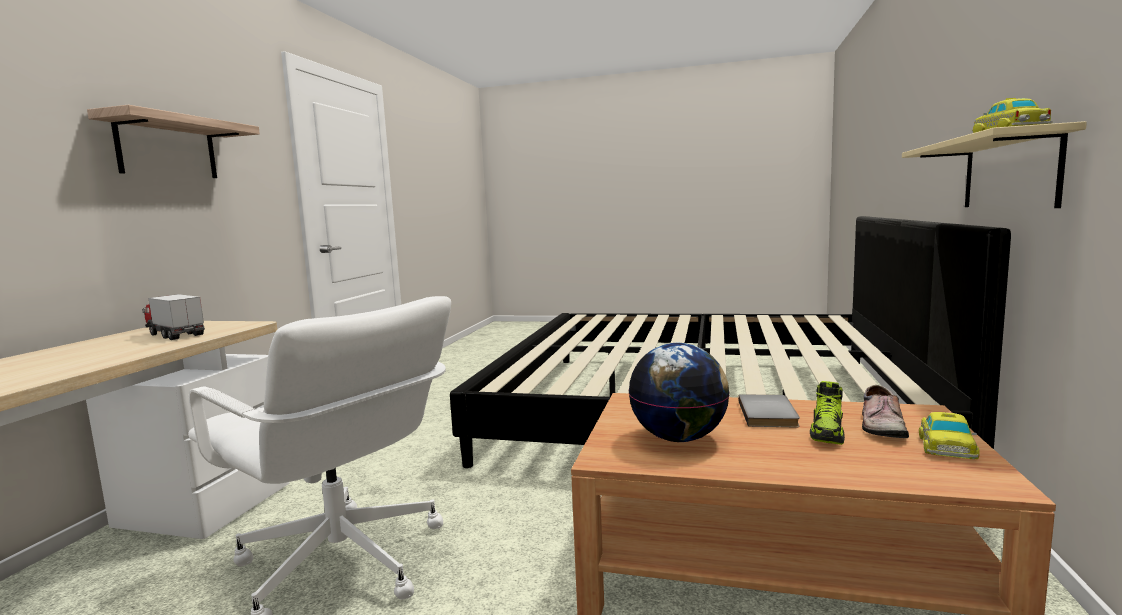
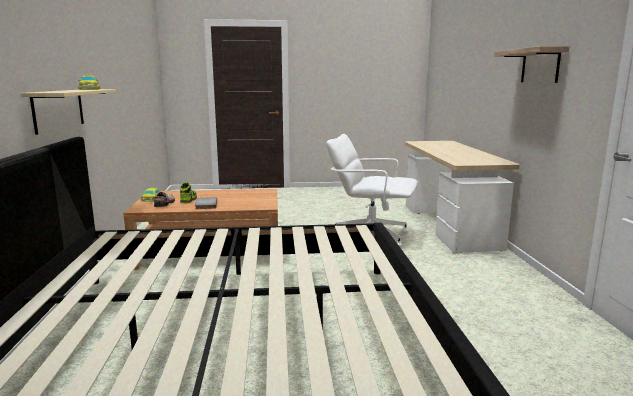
camera: 160 degrees right, 5 degrees up
(175, 334) = (467, 158): toy truck -> none
(679, 438) = (244, 196): globe -> none

